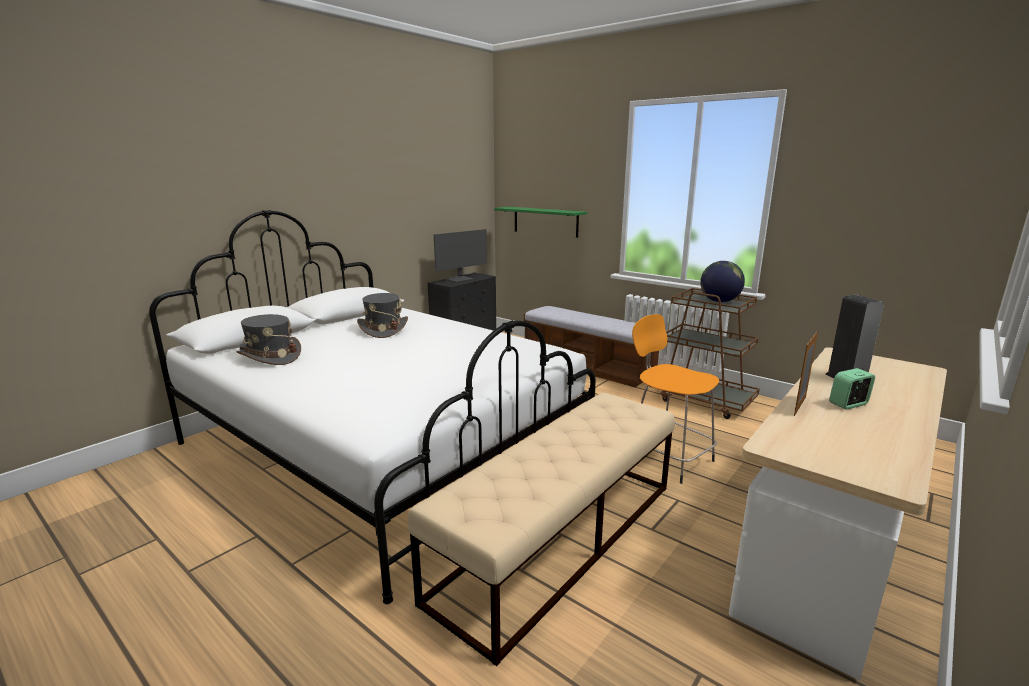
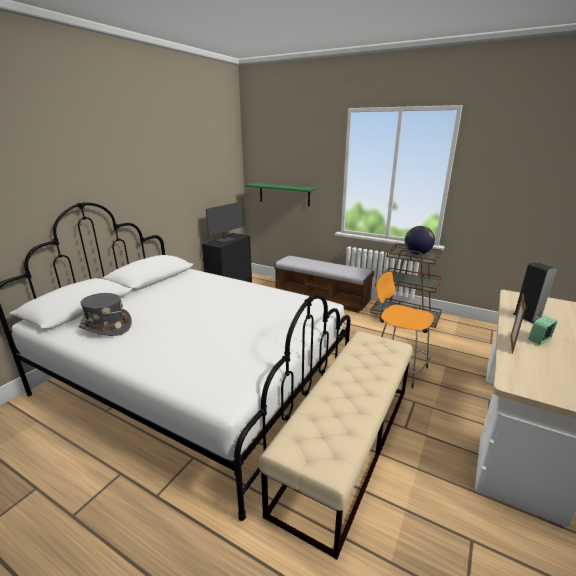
camera: 10 degrees left, 5 degrees up
(383, 329) = (186, 292): grey hat -> none

